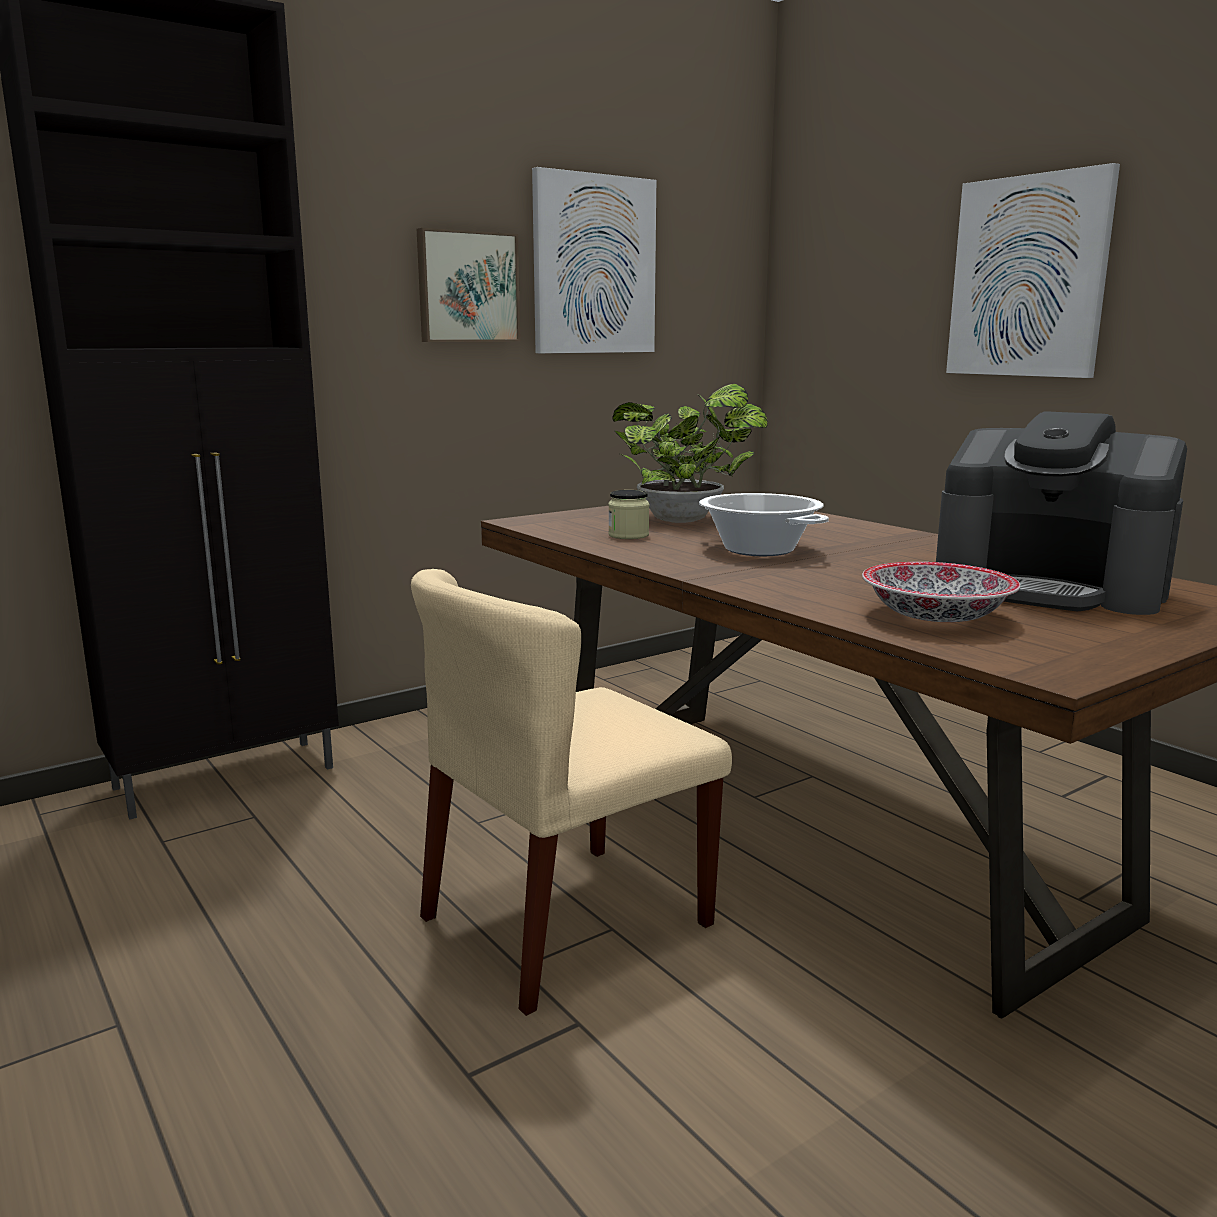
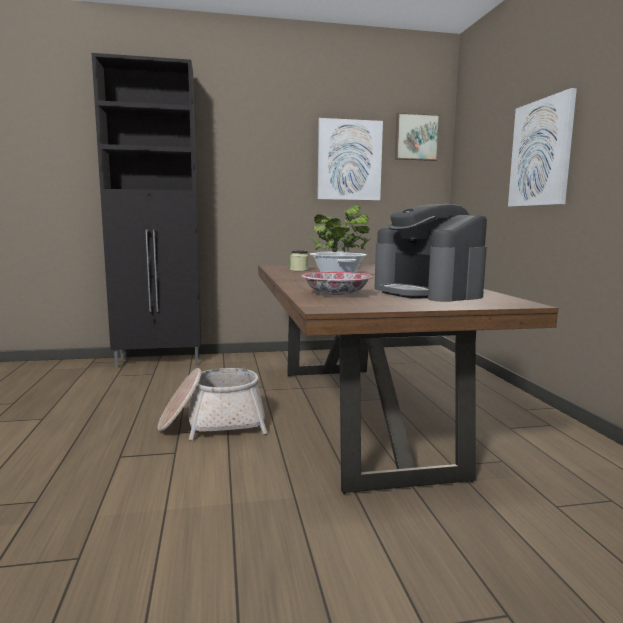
camera: 25 degrees right, 5 degrees down
(467, 287) = (284, 170): picture -> picture (416, 137)
(565, 922) = (213, 424): beige chair -> basket

